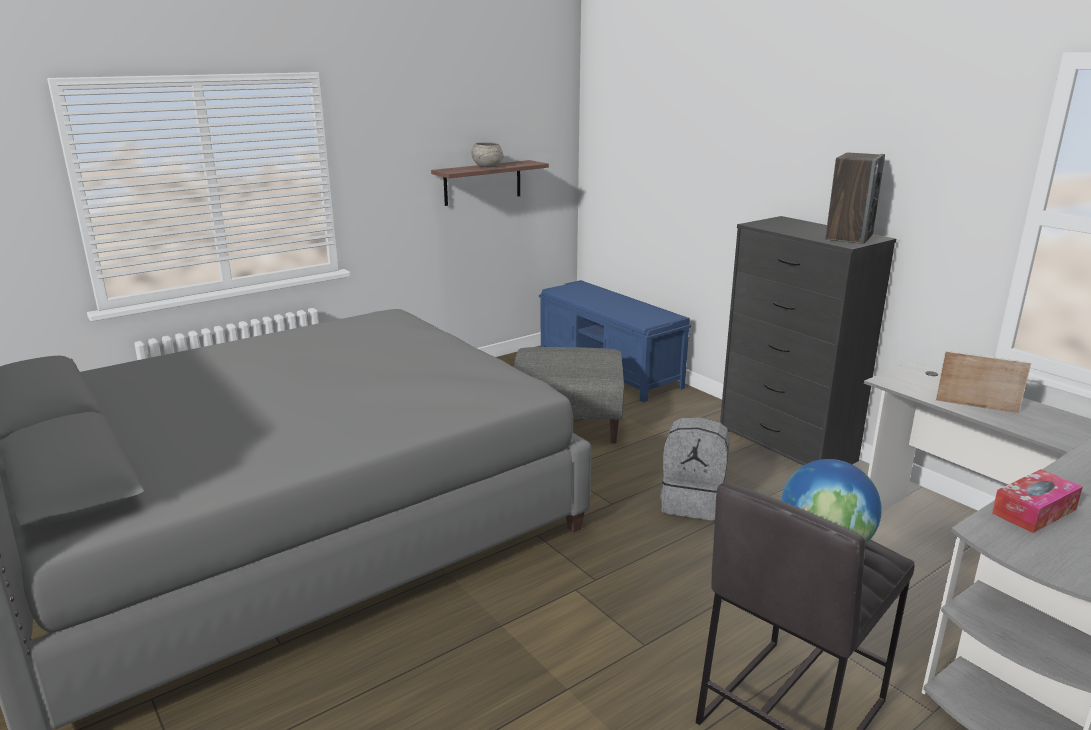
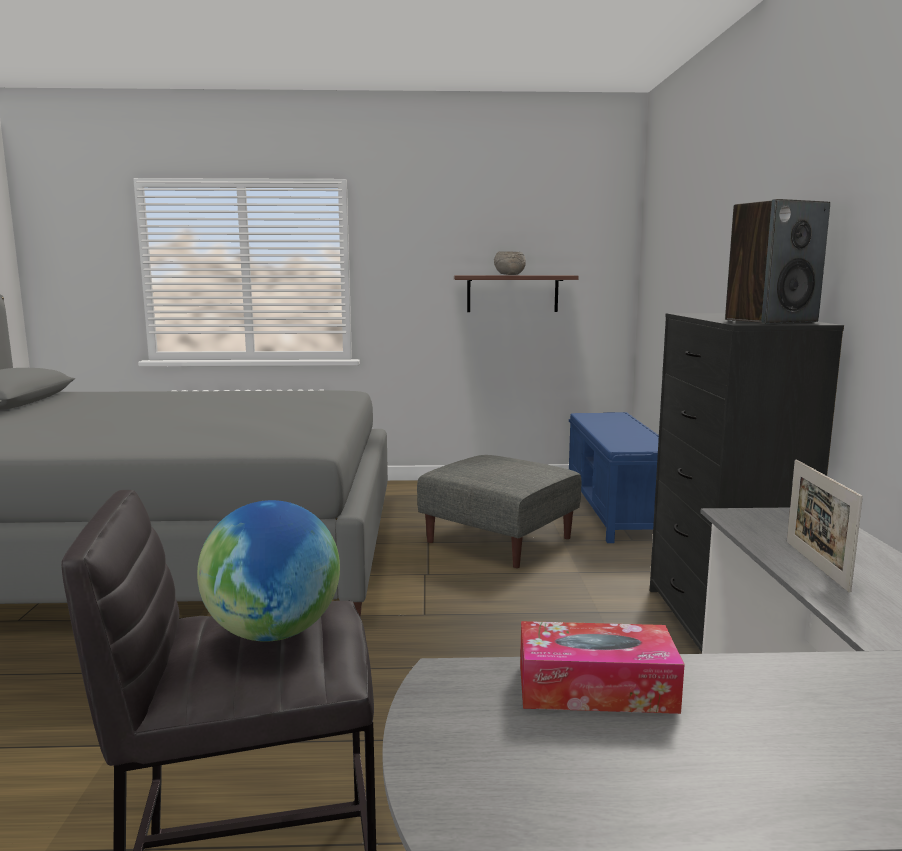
camera: 35 degrees right, 10 degrees down
(693, 503) = (509, 641): grey backpack -> none
(976, 406) = (816, 565): picture frame -> picture frame turned 150 degrees counterclockwise

